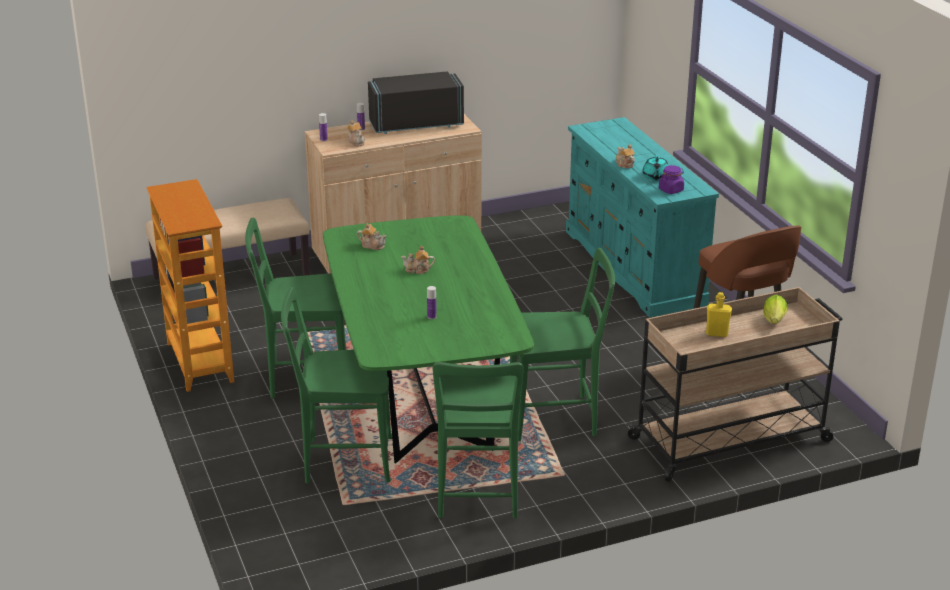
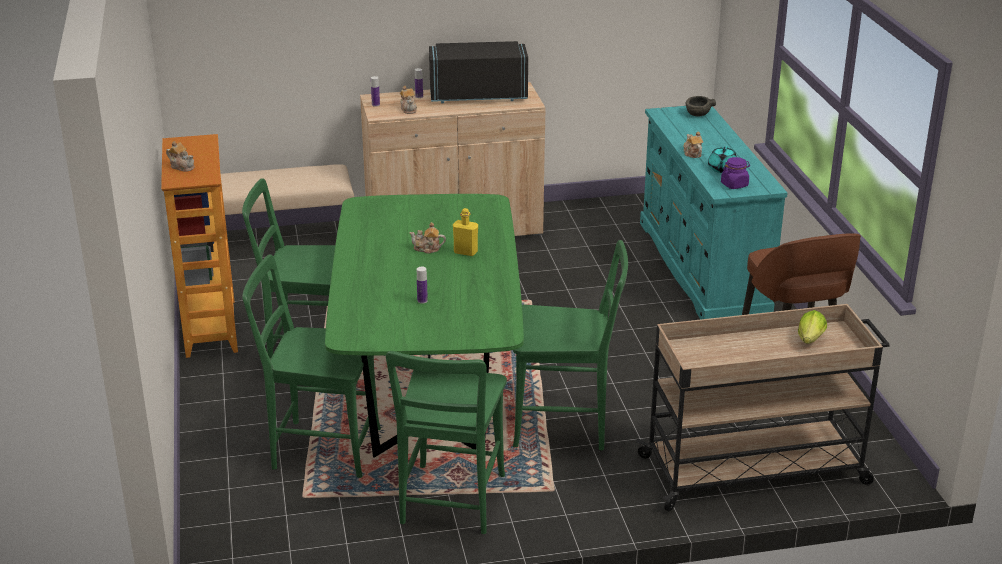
camera: 10 degrees right, 0 degrees up
(372, 245) = (389, 219): teapot -> teapot (182, 166)
(617, 128) = (697, 114): none -> grey bowl
(717, 333) = (738, 348): yellow bottle -> yellow bottle (465, 252)

